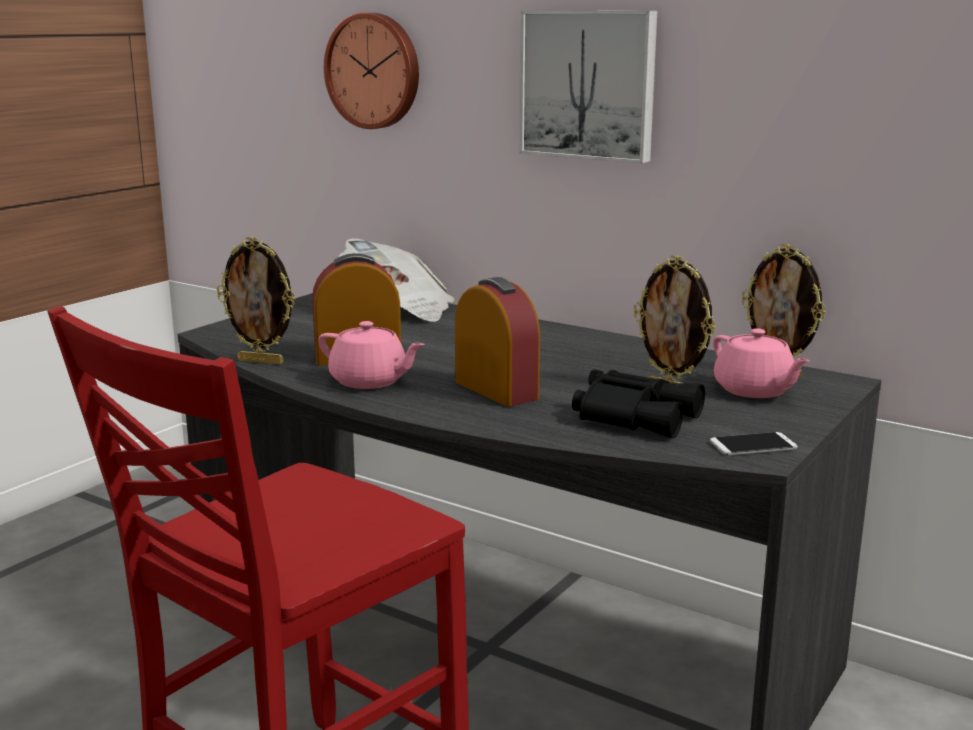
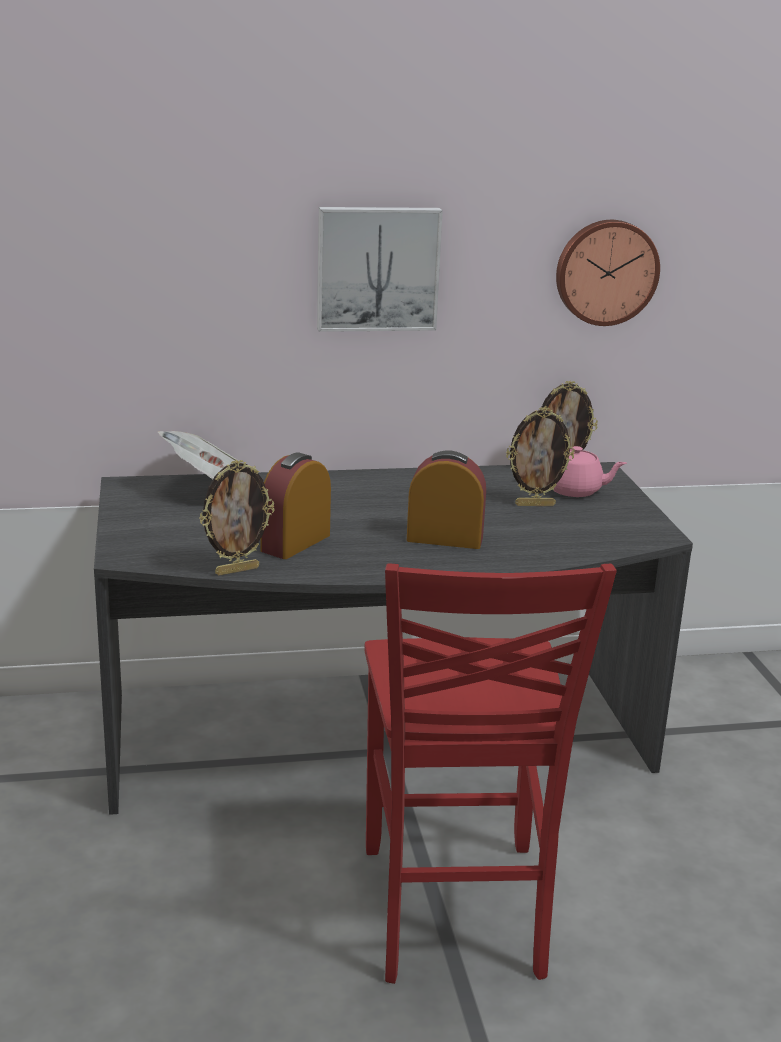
camera: 45 degrees left, 5 degrees up
(370, 381) = (353, 560): pink teapot -> none
(374, 71) = (137, 263): wall clock -> wall clock (606, 272)
(635, 415) = (555, 530): black binoculars -> none
(753, 445) = (645, 529): phone -> none

